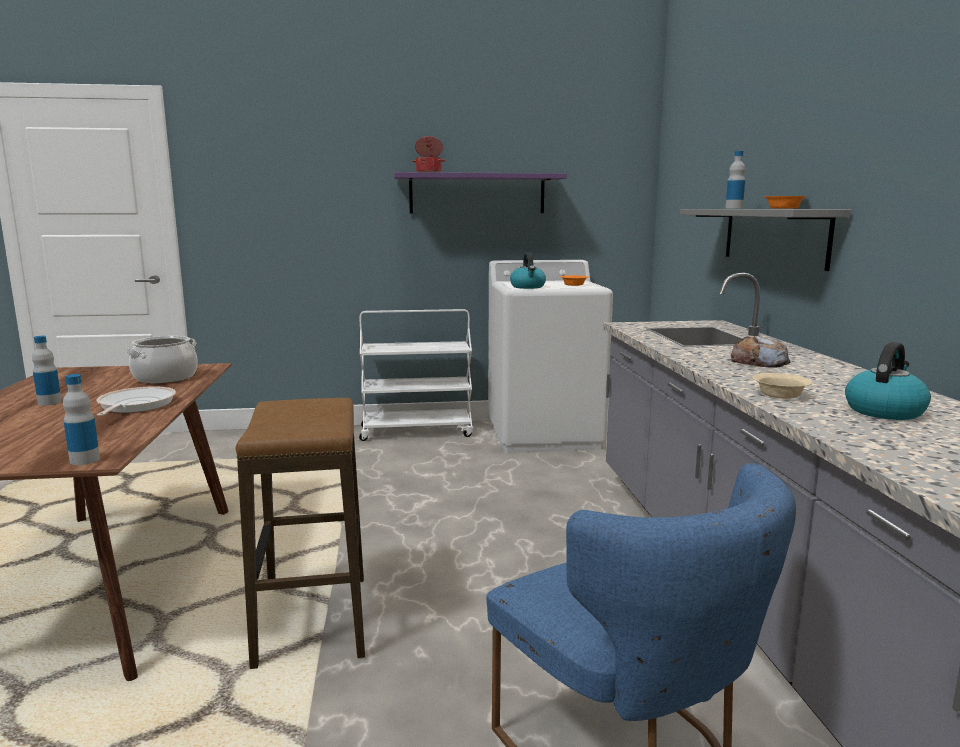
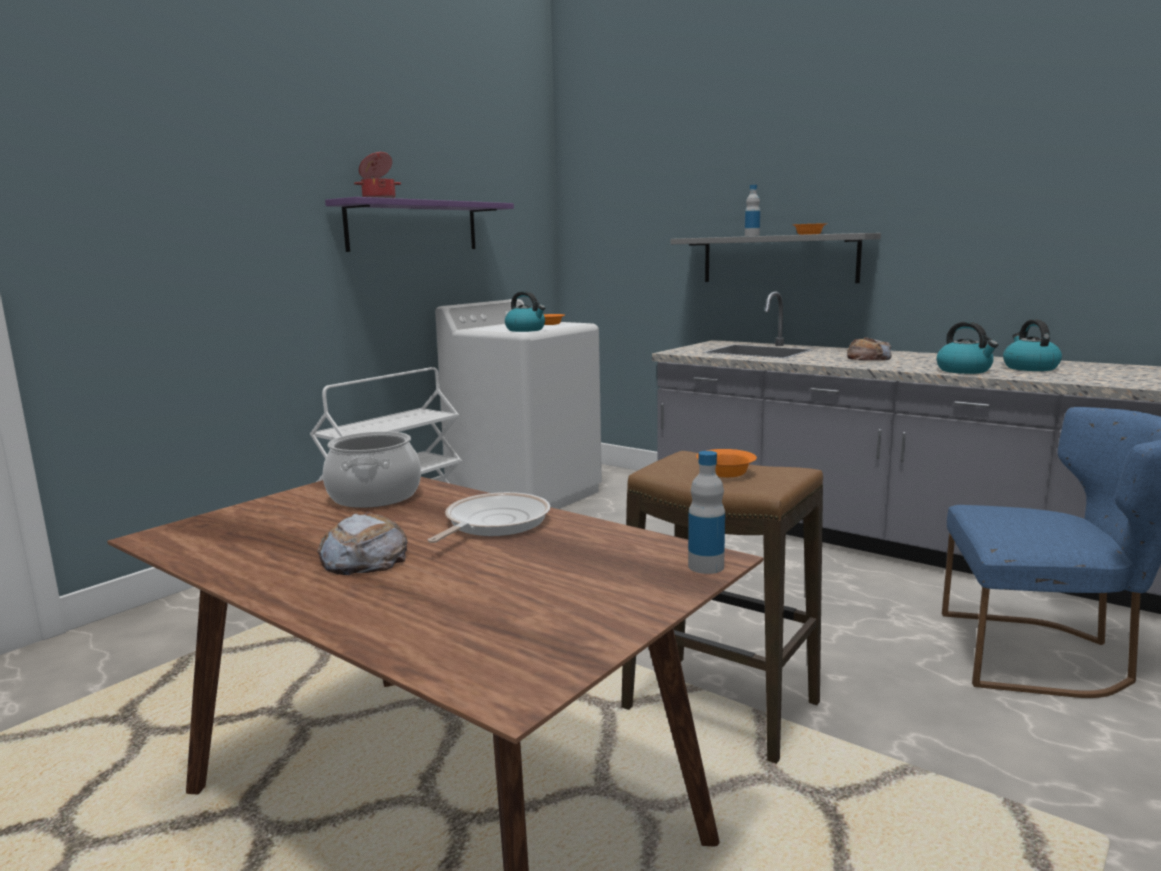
camera: 45 degrees left, 0 degrees up
(49, 402) = (363, 558): bottle -> bread
(134, 406) = (493, 523): frying pan -> frying pan turned 75 degrees clockwise
(300, 418) = (727, 473): none -> orange bowl
(781, 394) = (964, 370): beige bowl -> kettle

